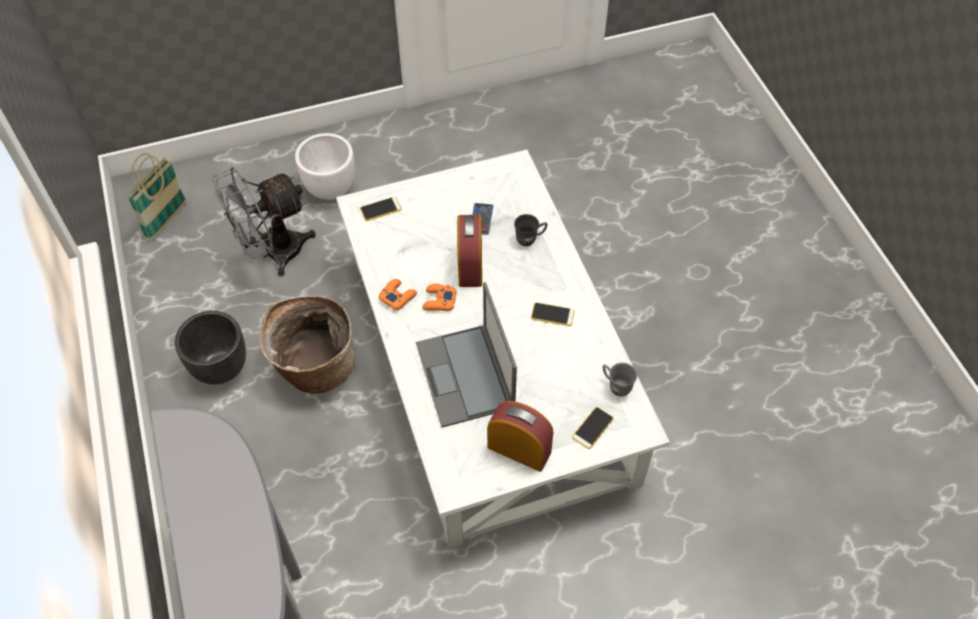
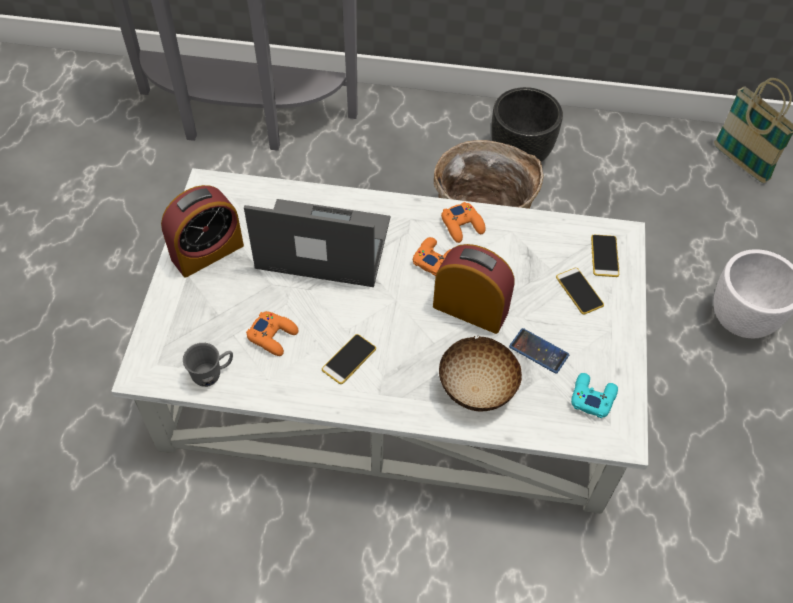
camera: 115 degrees right, 0 degrees up
(274, 253) = (655, 236): grey fan -> none
(498, 184) = (592, 397): none -> turquoise game controller
(530, 239) = (477, 390): grey mug -> bowl
(563, 366) = (273, 336): none -> orange game controller
(592, 428) = (181, 326): phone -> phone (579, 291)

